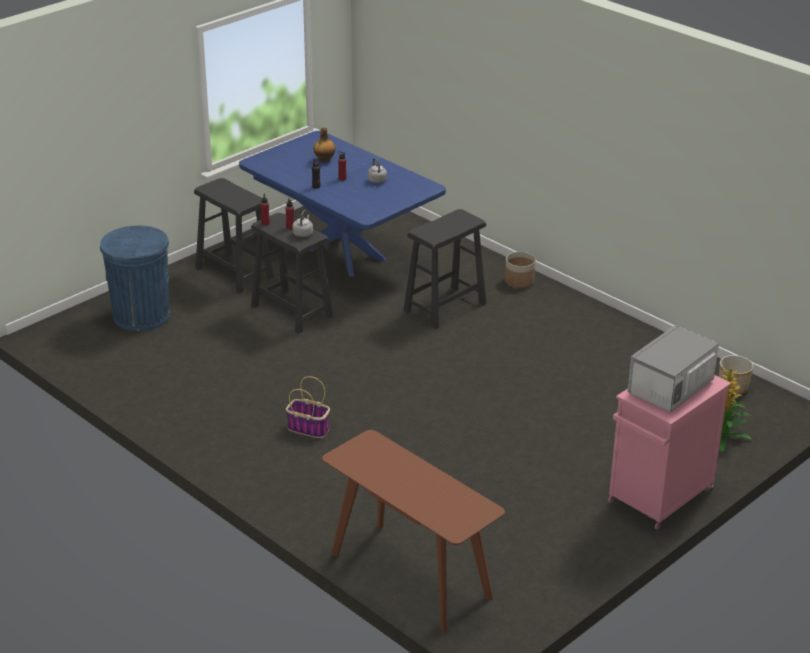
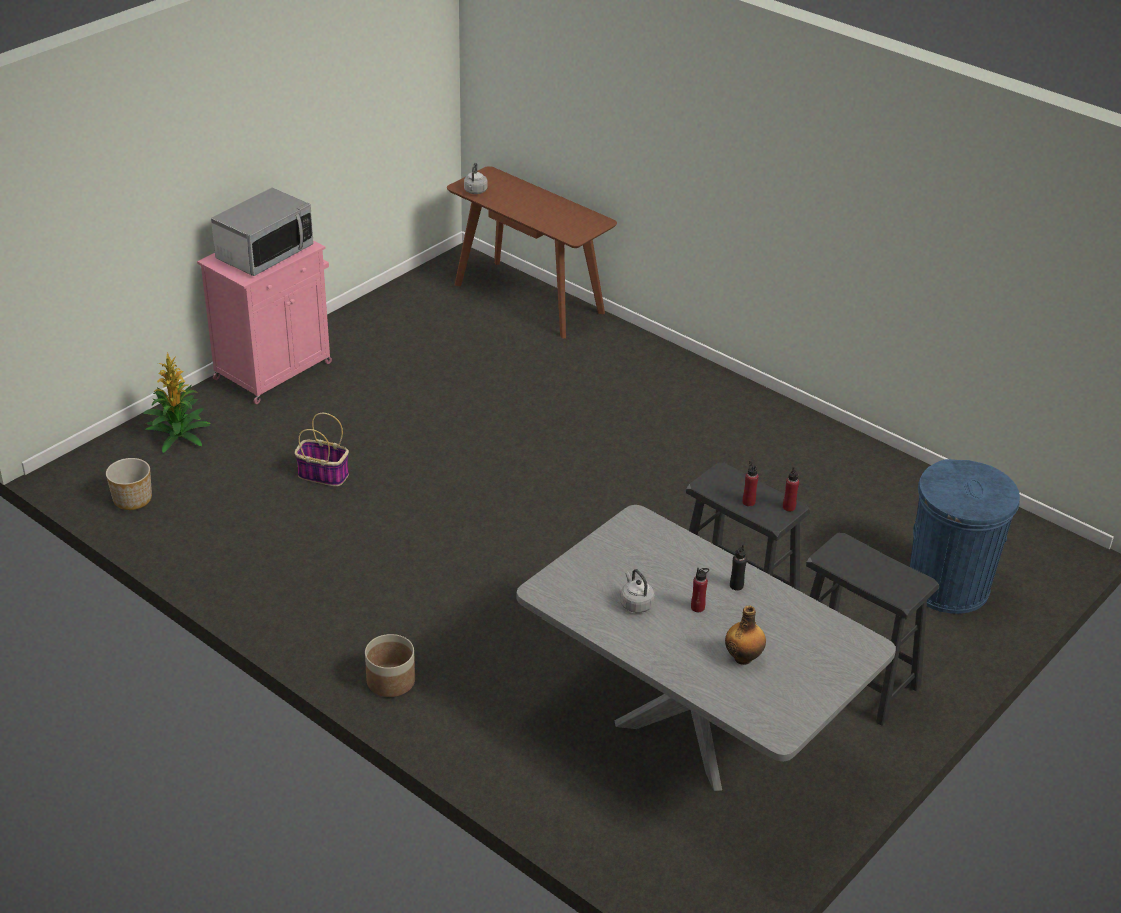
camera: 175 degrees right, 5 degrees up
(303, 233) = (725, 489): grey kettle -> grey kettle (475, 191)
(309, 428) = (659, 430): basket -> basket (322, 475)
(342, 254) = (690, 732): blue dining table -> grey dining table
(444, 307) = (510, 619): black stool -> none

